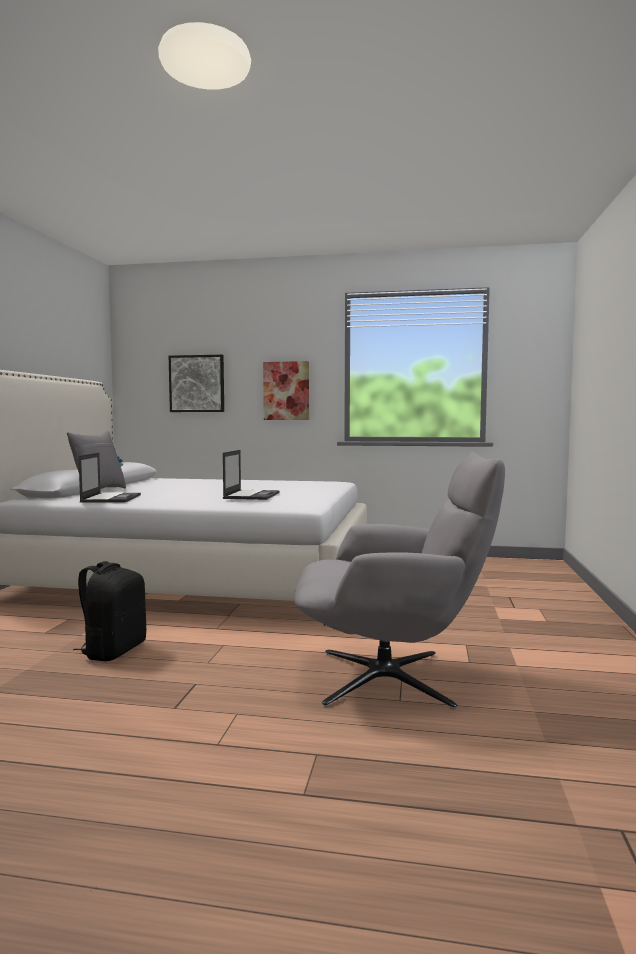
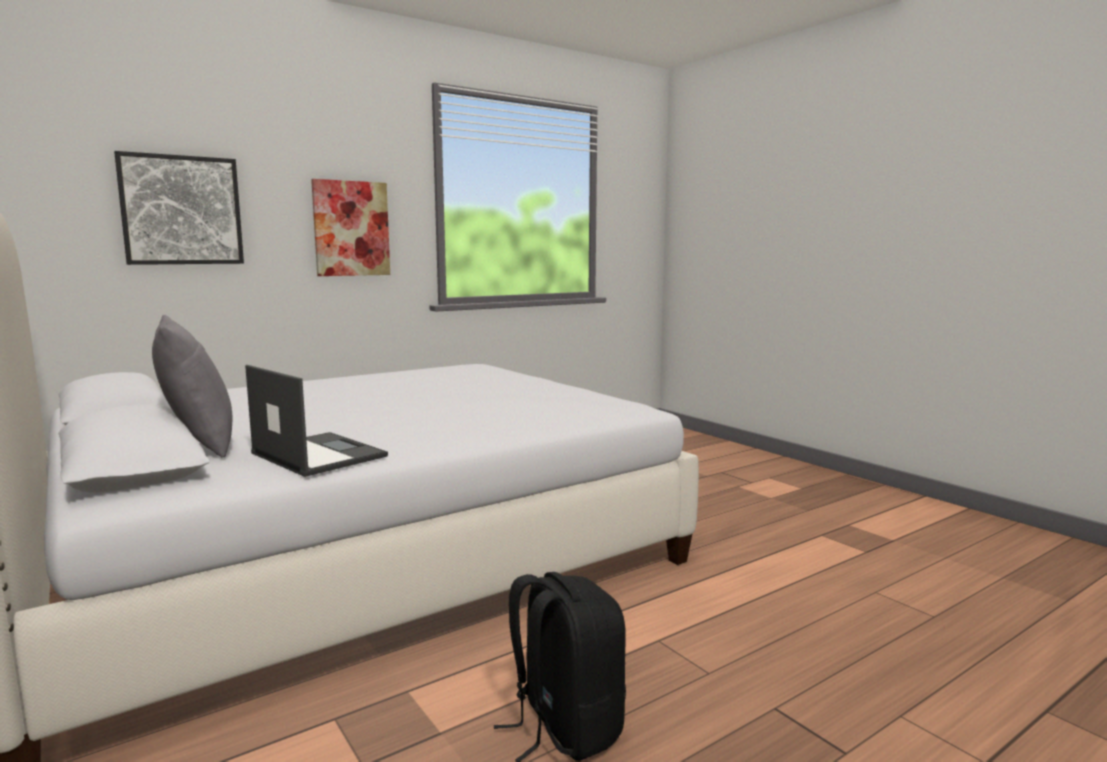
camera: 45 degrees left, 5 degrees up
(252, 495) = (522, 405): laptop -> none
(390, 678) = (873, 598): grey armchair -> none

